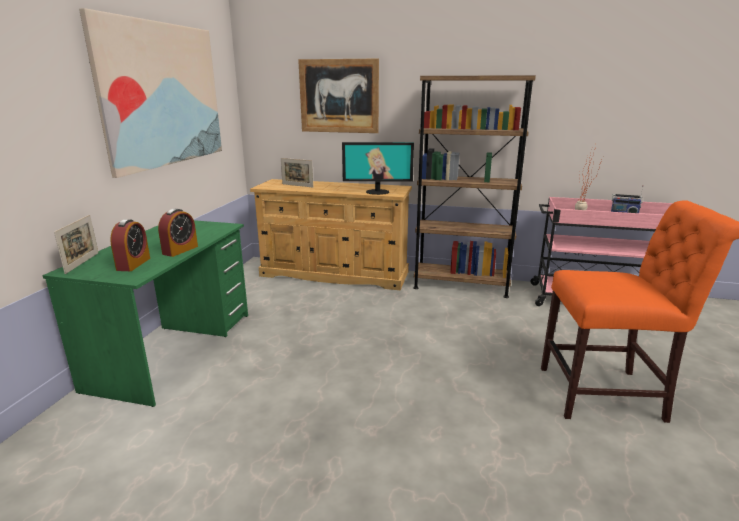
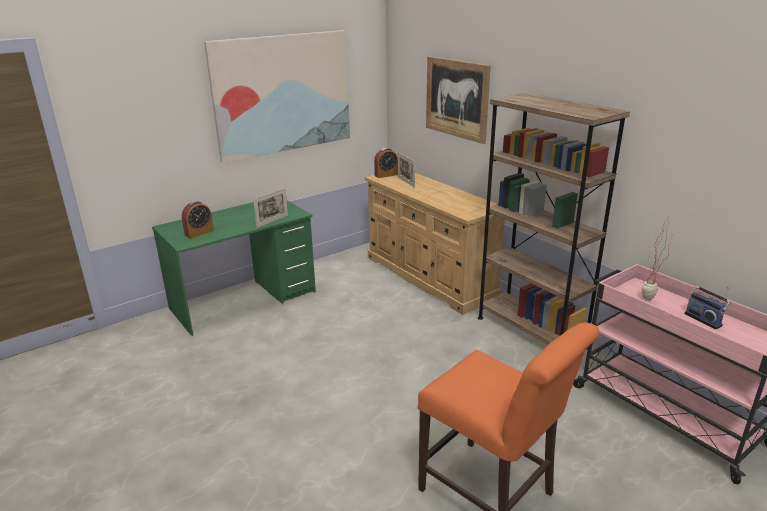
camera: 40 degrees right, 5 degrees up
(82, 263) = (179, 223): picture frame -> picture frame (272, 221)
(180, 250) = (238, 229): alarm clock -> alarm clock (386, 175)
(377, 192) = (457, 208): monitor -> none

